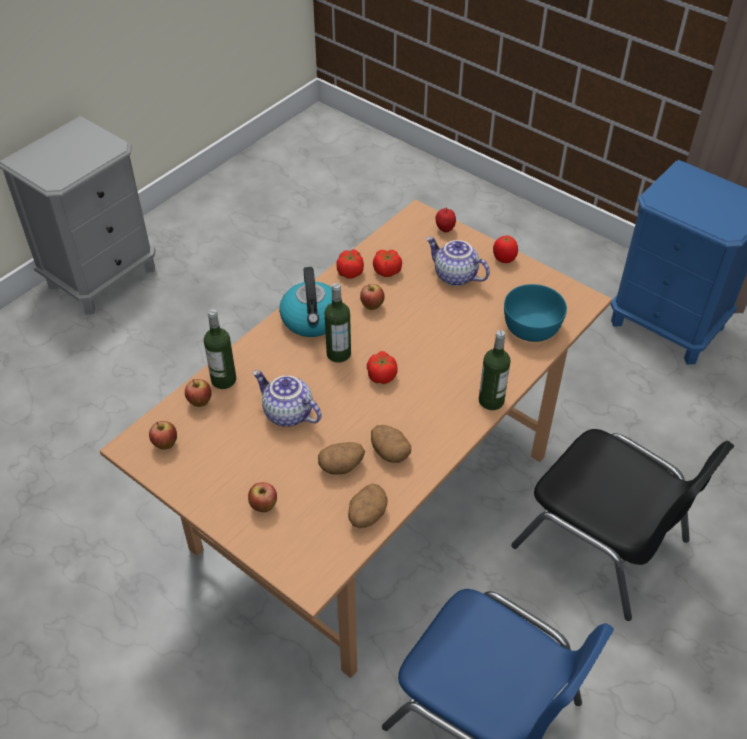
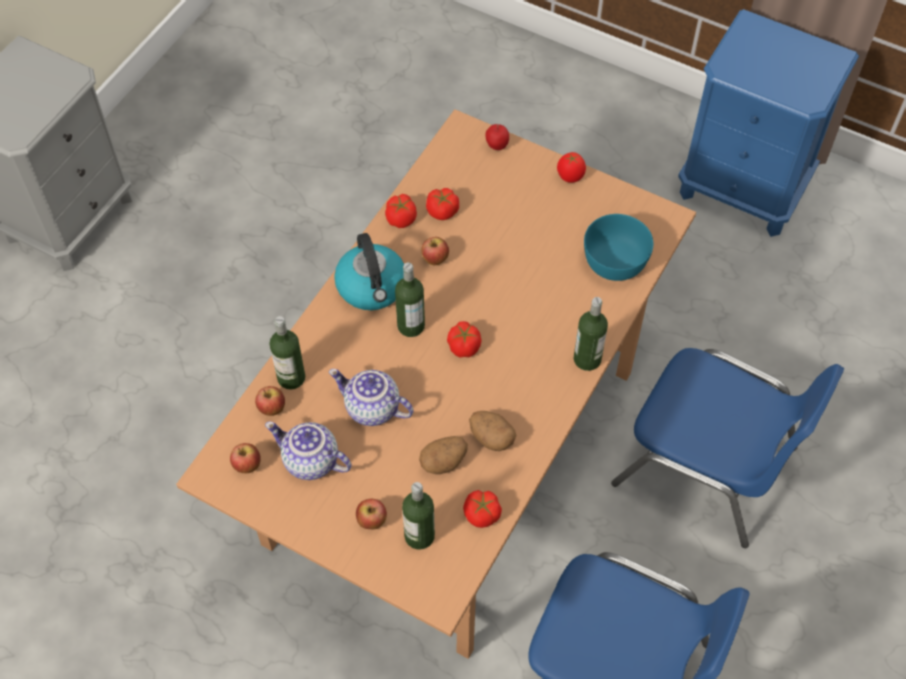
camera: 10 degrees left, 10 degrees up
(304, 525) = (419, 536): none -> bottle
(366, 515) = (482, 514): potato -> tomato
(454, 276) = (519, 207): teapot -> teapot (310, 462)
(603, 544) = (708, 466): black chair -> blue chair

